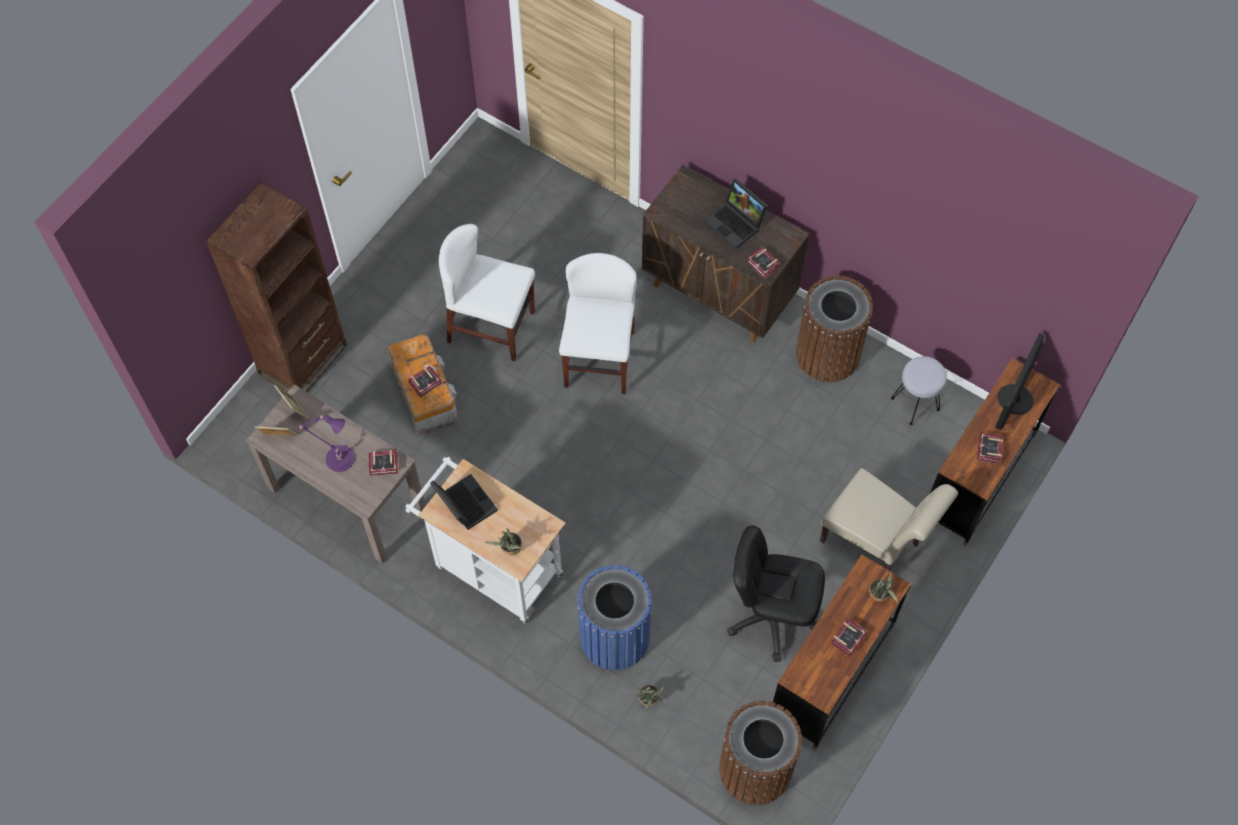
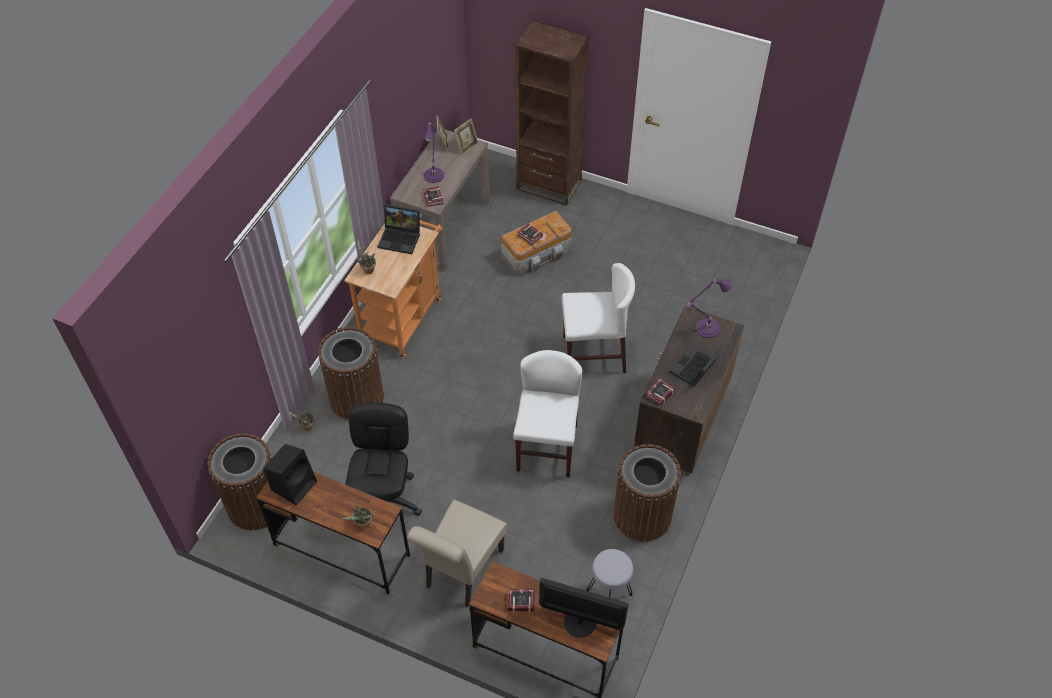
camera: 80 degrees right, 10 degrees down
(463, 504) = (401, 238): laptop -> laptop turned 60 degrees clockwise
(491, 327) = (604, 283): white chair -> white chair (547, 448)
(492, 567) = (403, 316): white cart -> orange cart
(615, 637) = (356, 398): blue trash can -> brown trash can
(681, 201) = (705, 328): none -> purple table lamp
(816, 669) = (294, 484): none -> black speaker
(850, 638) = (323, 506): book -> none

